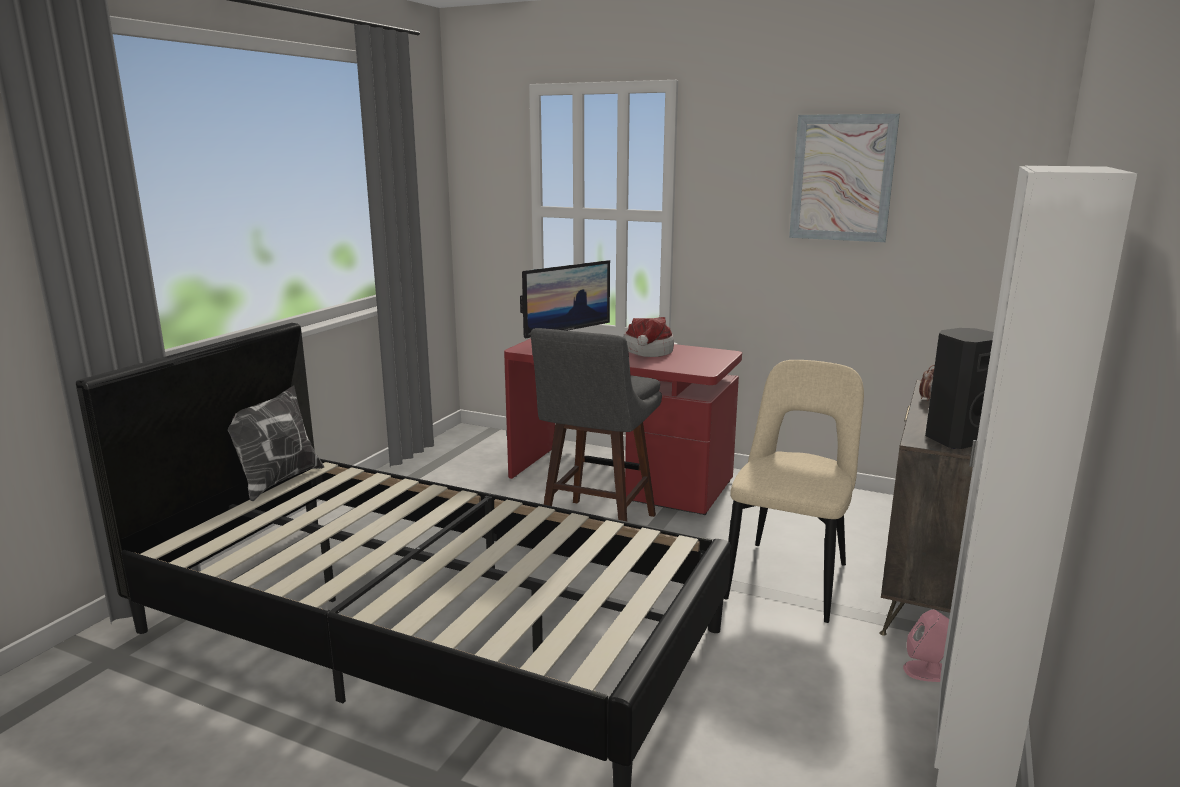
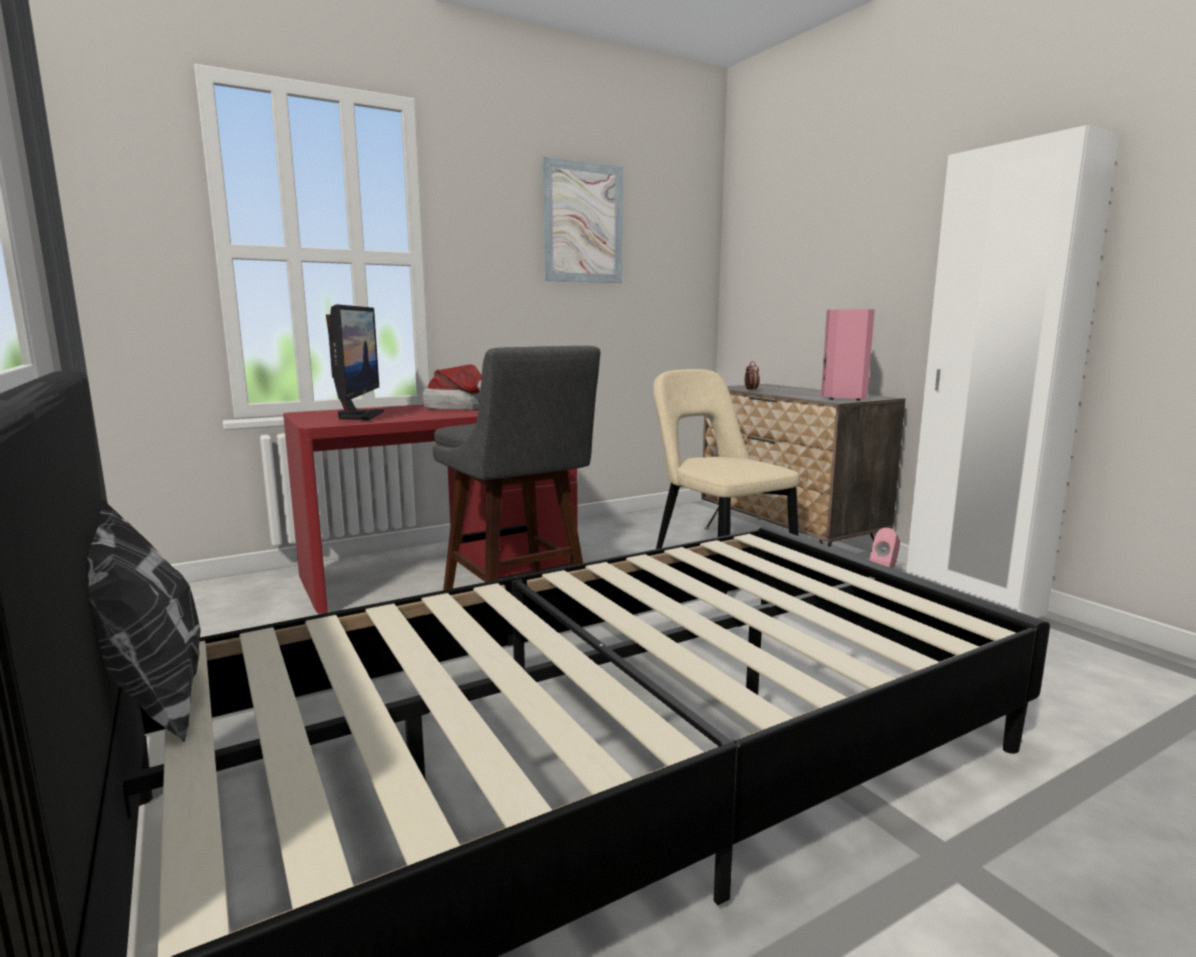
camera: 55 degrees left, 5 degrees down
(956, 439) = (842, 398): black speaker -> pink speaker

